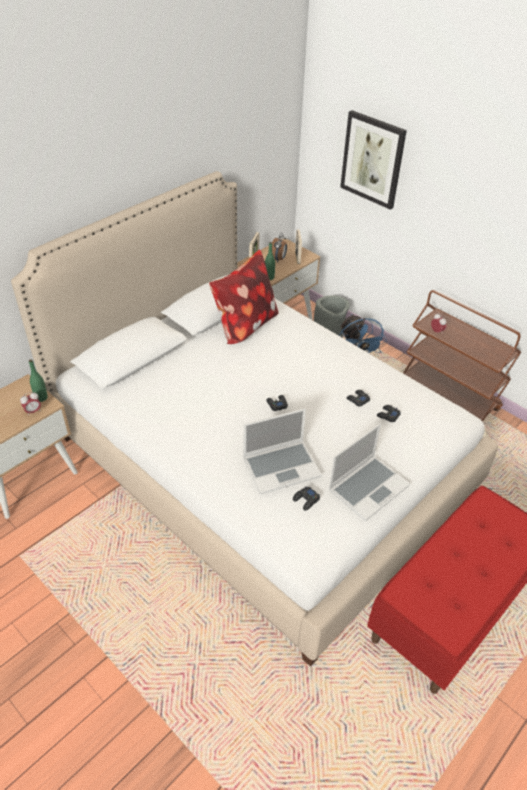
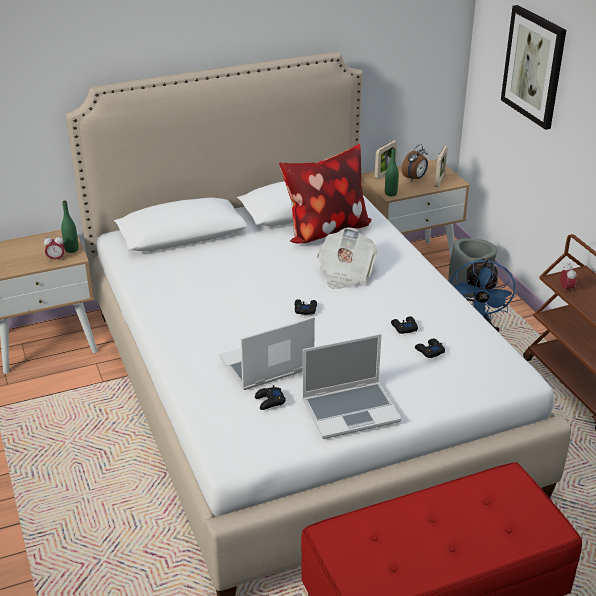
camera: 25 degrees right, 10 degrees down
(282, 467) = (266, 365): laptop -> laptop turned 150 degrees clockwise
(285, 362) = (345, 273): none -> newspaper

